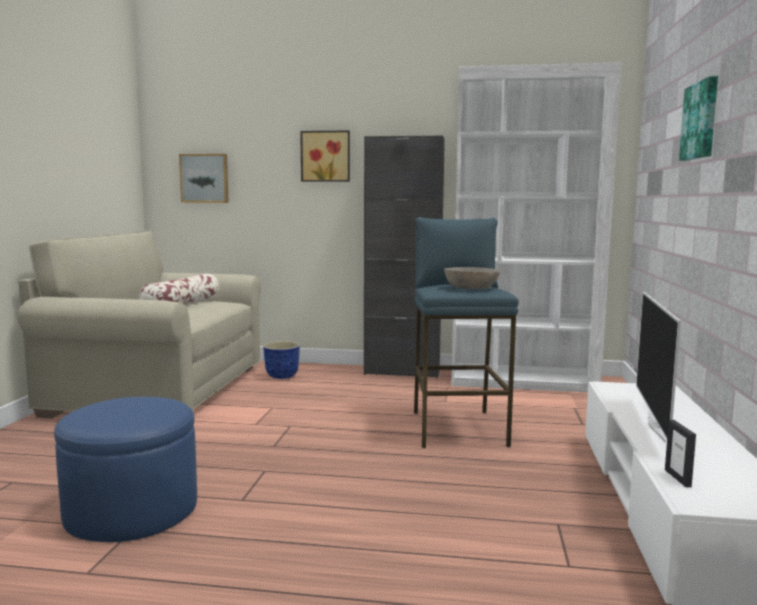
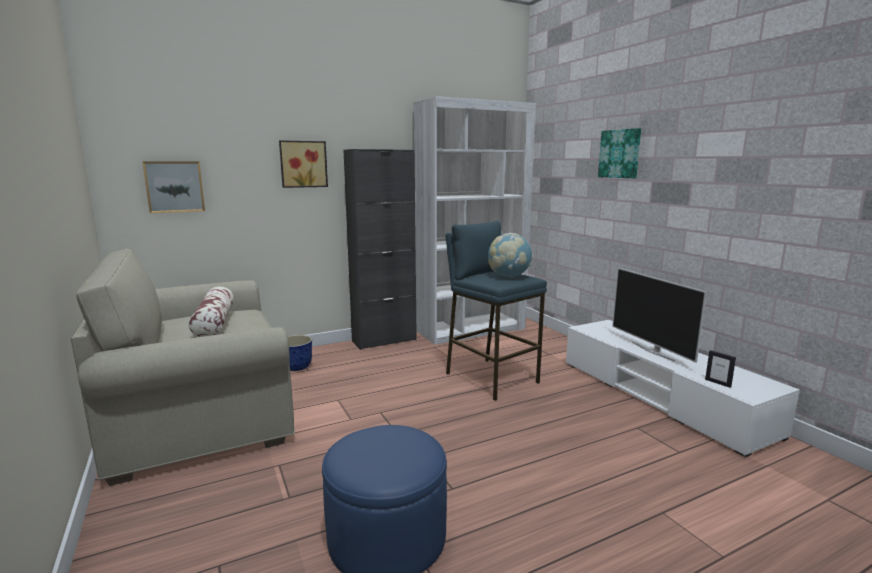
camera: 35 degrees left, 5 degrees up
(471, 287) = (509, 276): grey bowl -> globe

